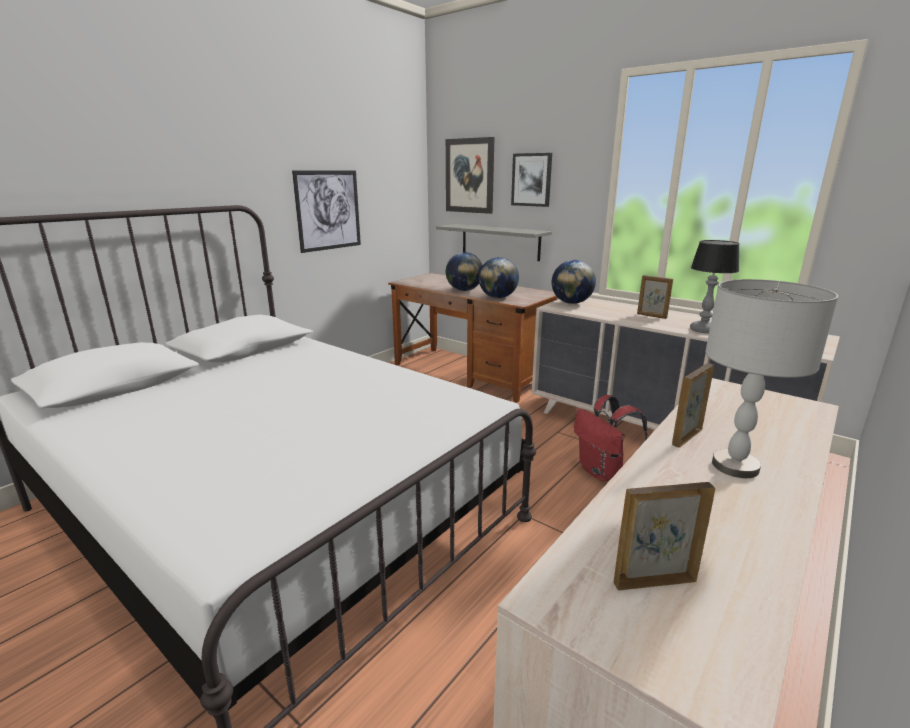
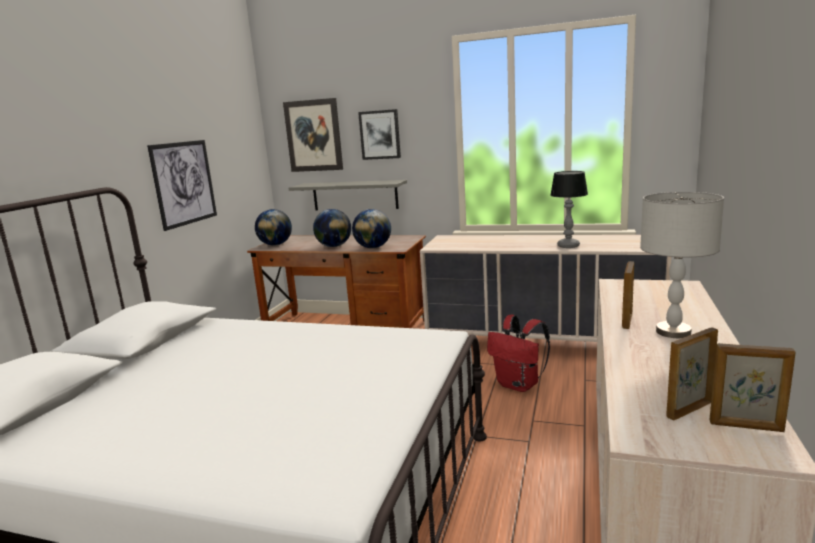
camera: 20 degrees left, 5 degrees down
(571, 303) = (445, 241): globe -> globe (275, 245)
(651, 316) = (520, 242): picture frame -> picture frame (746, 427)

